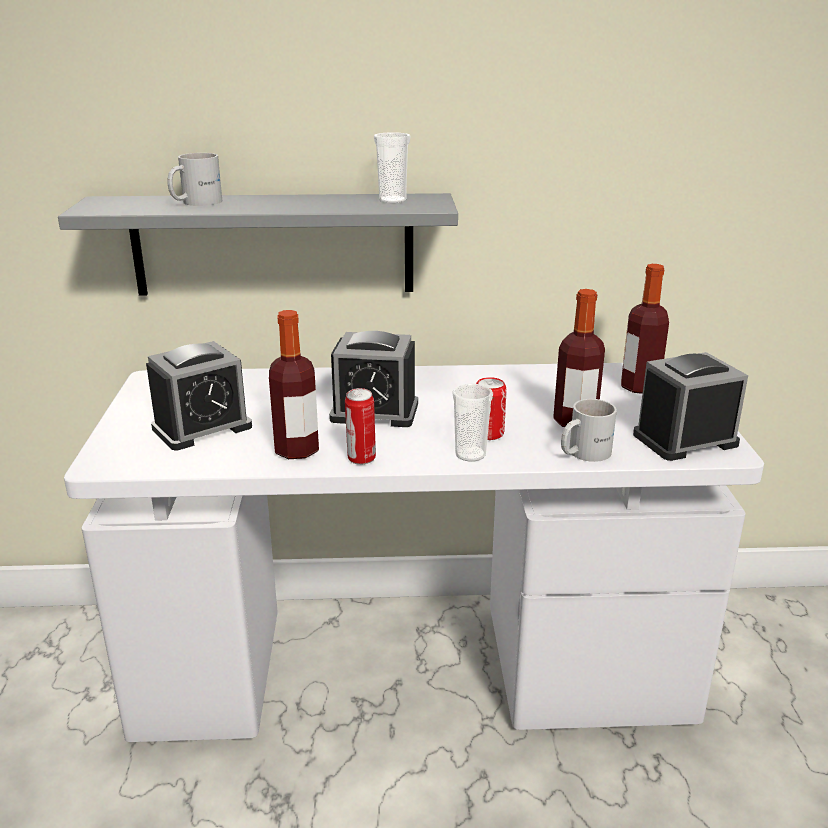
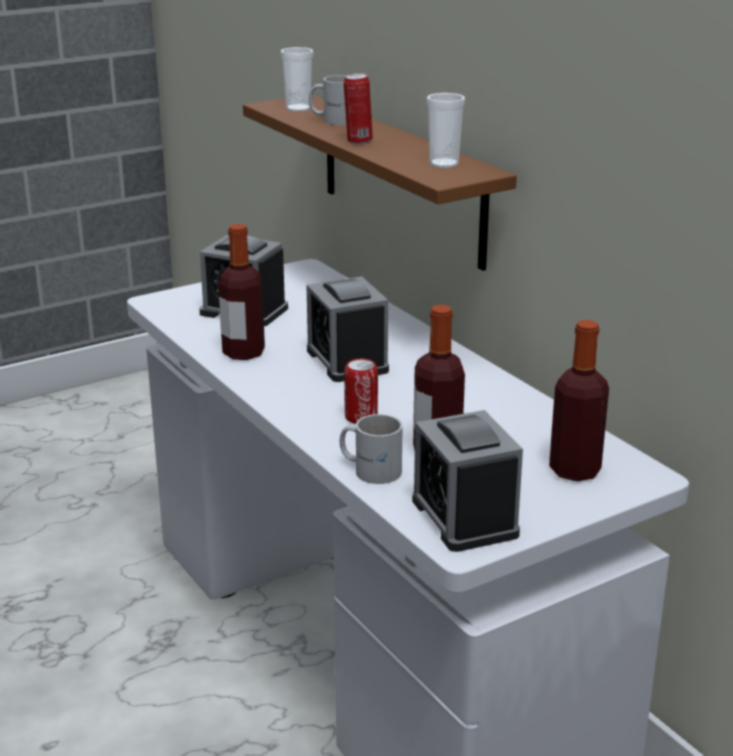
camera: 60 degrees right, 0 degrees up
(273, 244) = (402, 179): grey shelf -> brown shelf
(361, 459) = (254, 379): can -> can (358, 141)
(470, 454) = (310, 419): cup -> cup (298, 108)
(685, 439) = (464, 517): alarm clock -> alarm clock turned 150 degrees counterclockwise

